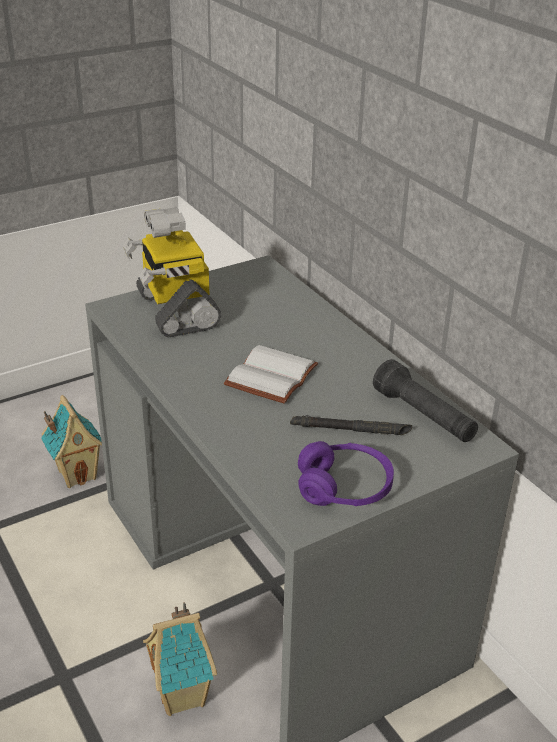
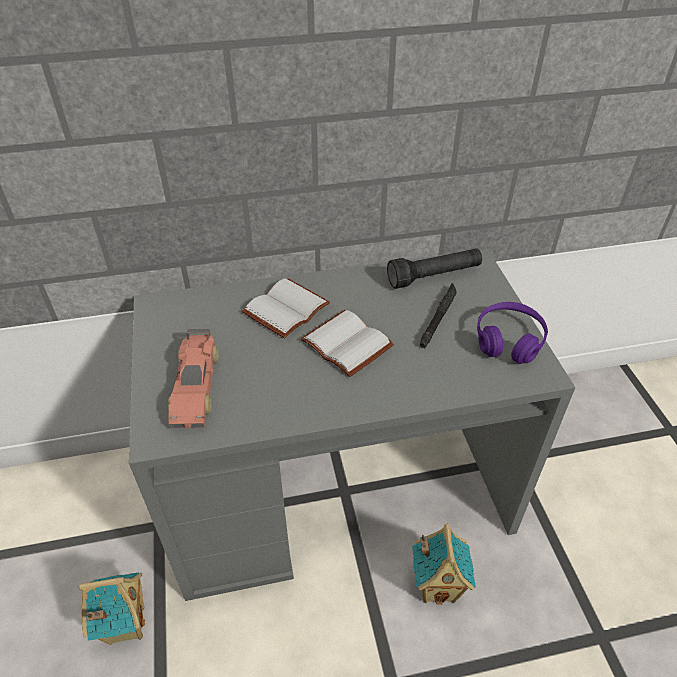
camera: 70 degrees left, 10 degrees up
(175, 310) = (195, 386): toy robot -> toy car
(298, 333) = (287, 310): none -> white book

